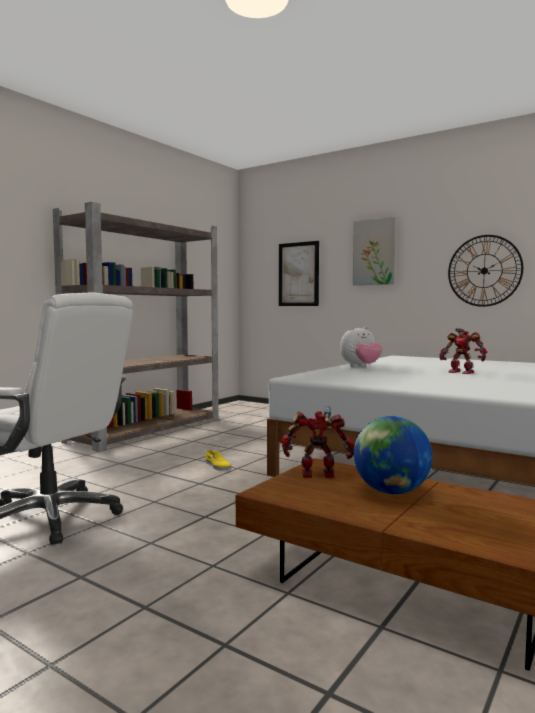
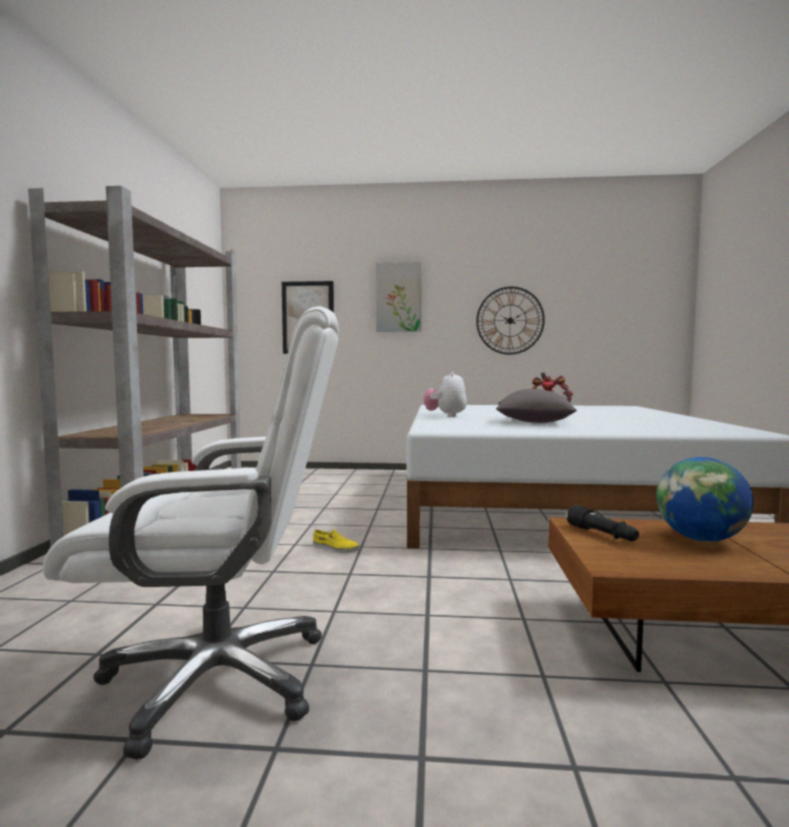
camera: 30 degrees left, 0 degrees up
(318, 475) = (602, 535): toy robot -> black flashlight
(360, 367) = (445, 415): plush toy -> plush toy turned 150 degrees clockwise
(411, 378) = (533, 422): none -> grey pillow

